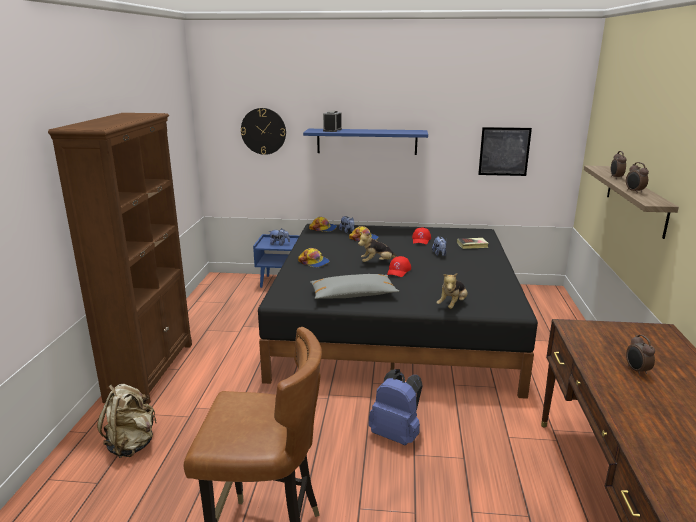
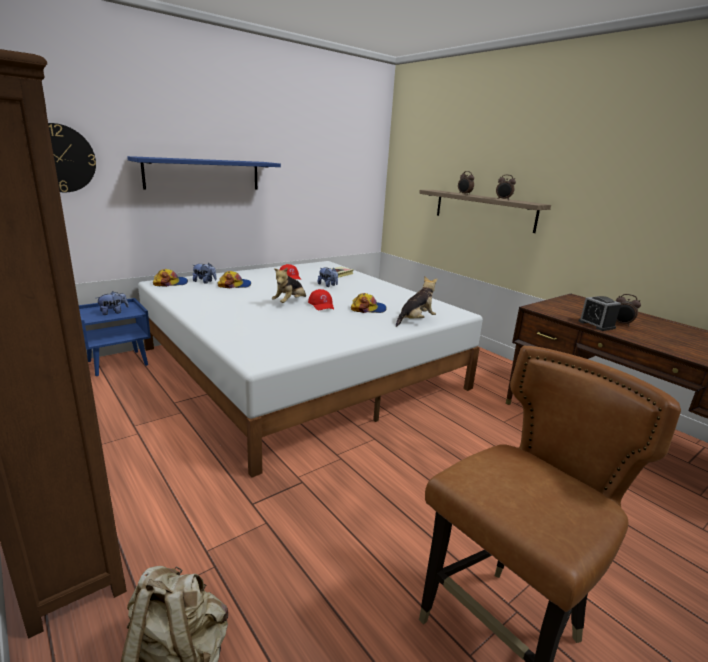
camera: 45 degrees left, 0 degrees up
(314, 262) = (224, 315): cap -> cap (368, 309)
(332, 130) = (167, 158): alarm clock -> alarm clock (596, 325)
(353, 295) = (324, 335): grey pillow -> none
(395, 325) = (302, 368): black bed -> white bed
(396, 434) = (441, 460): blue backpack -> none
(452, 305) = (415, 320): plush toy -> plush toy turned 120 degrees counterclockwise
(504, 151) = (332, 184): picture -> none

